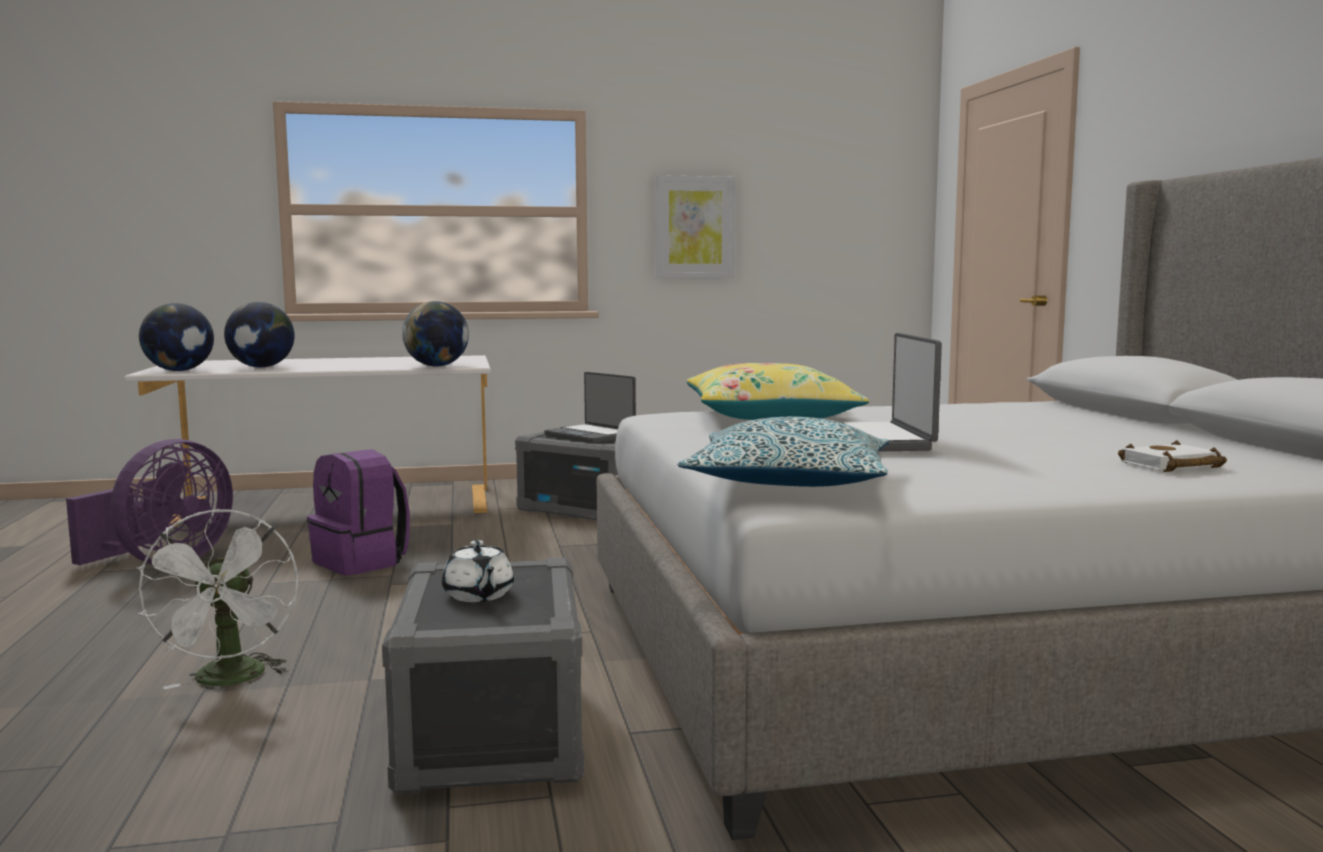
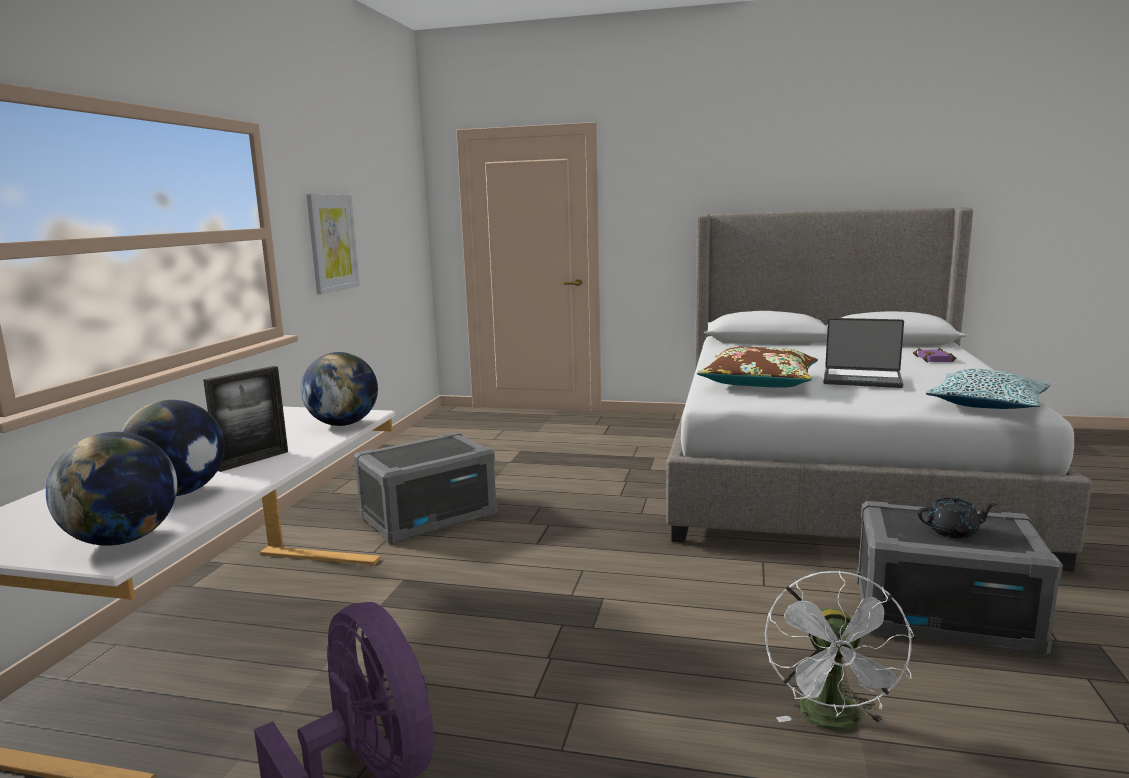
camera: 65 degrees left, 5 degrees up
(230, 681) = (834, 722): white fan -> white fan turned 90 degrees clockwise
(332, 366) = (253, 461): none -> picture frame
(362, 562) = (502, 637): purple backpack -> none
(478, 595) = (953, 532): white teapot -> black teapot
(591, 435) = (423, 450): laptop -> none
(770, 416) = (759, 382): yellow pillow -> brown pillow
(1171, 466) = (935, 359): white book -> purple book

